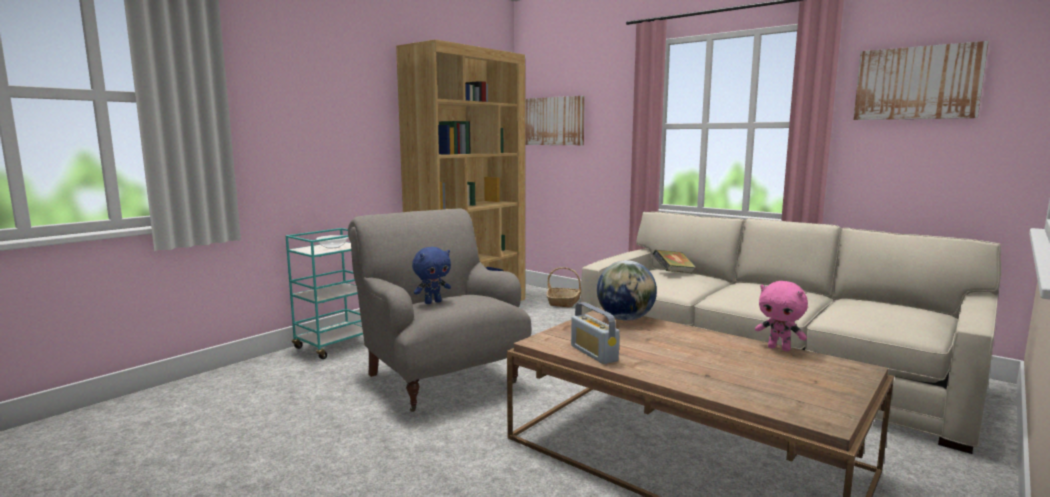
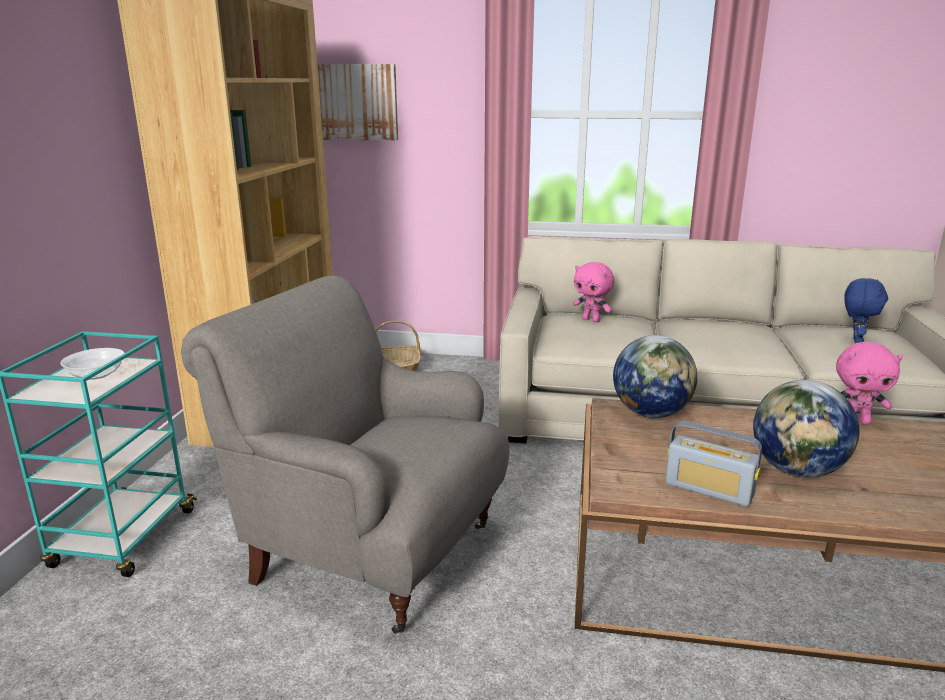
camera: 30 degrees left, 10 degrees up
(433, 302) = (384, 451): blue plush toy -> blue plush toy (855, 341)
(673, 273) = (591, 320): book -> pink plush toy
(674, 359) = (797, 470): none -> globe
(917, 83) = (839, 69): picture -> none

